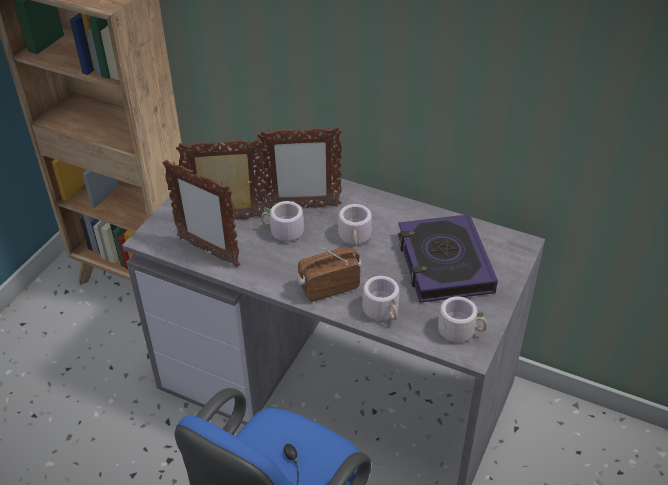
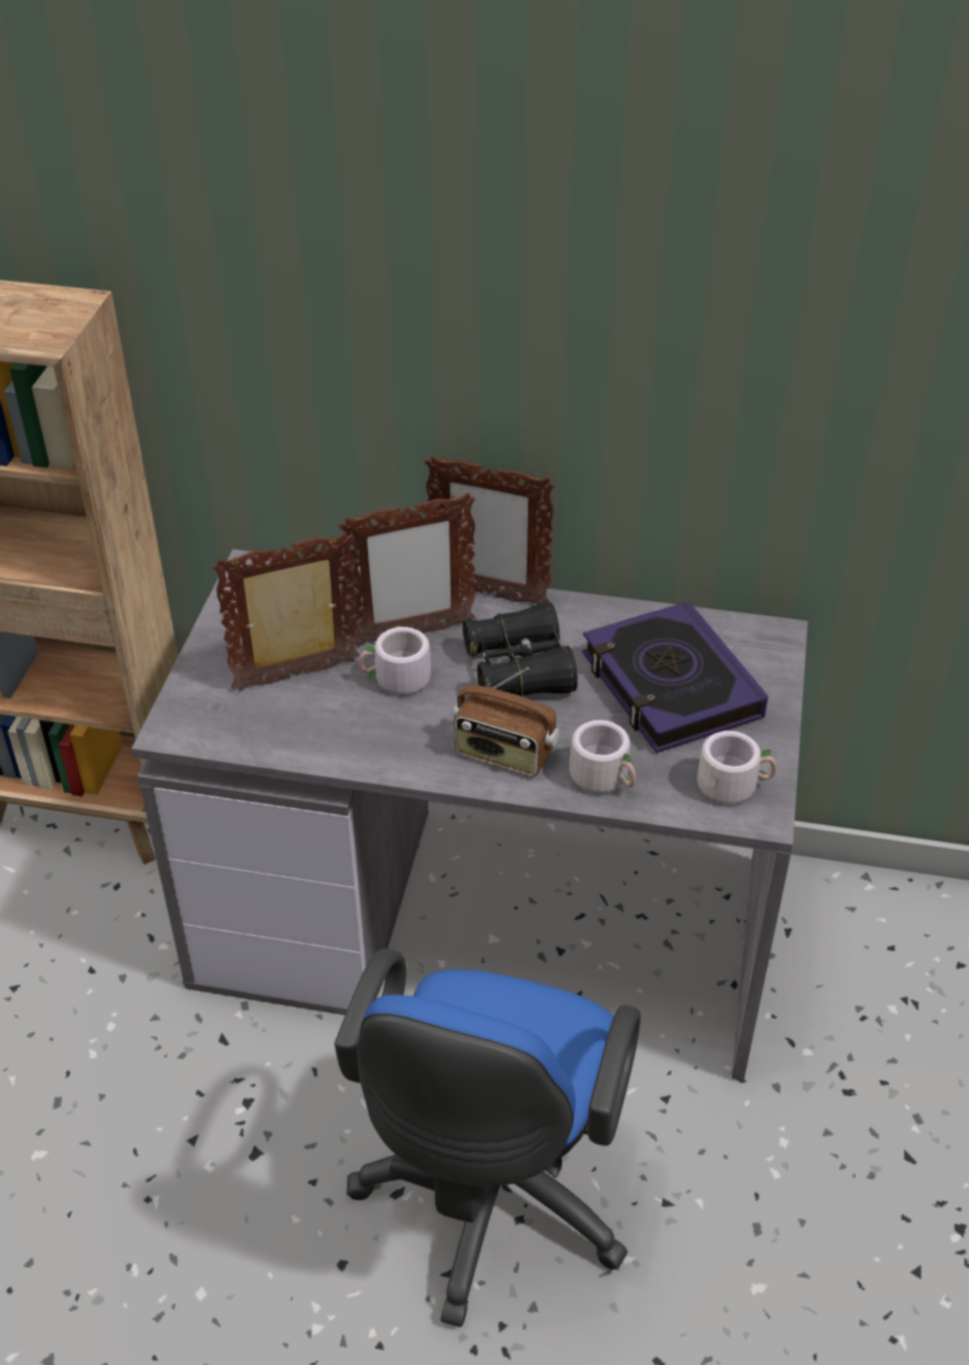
camera: 15 degrees left, 0 degrees up
(208, 251) = (284, 733): picture frame -> picture frame (489, 594)
(328, 286) = (504, 754): radio -> radio turned 120 degrees counterclockwise
(356, 238) = (519, 670): grey mug -> black binoculars

